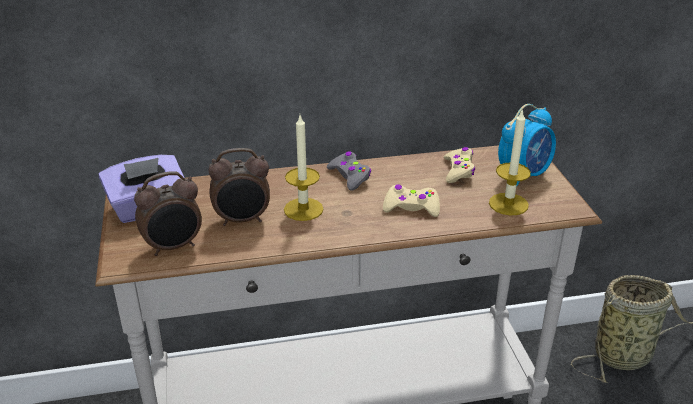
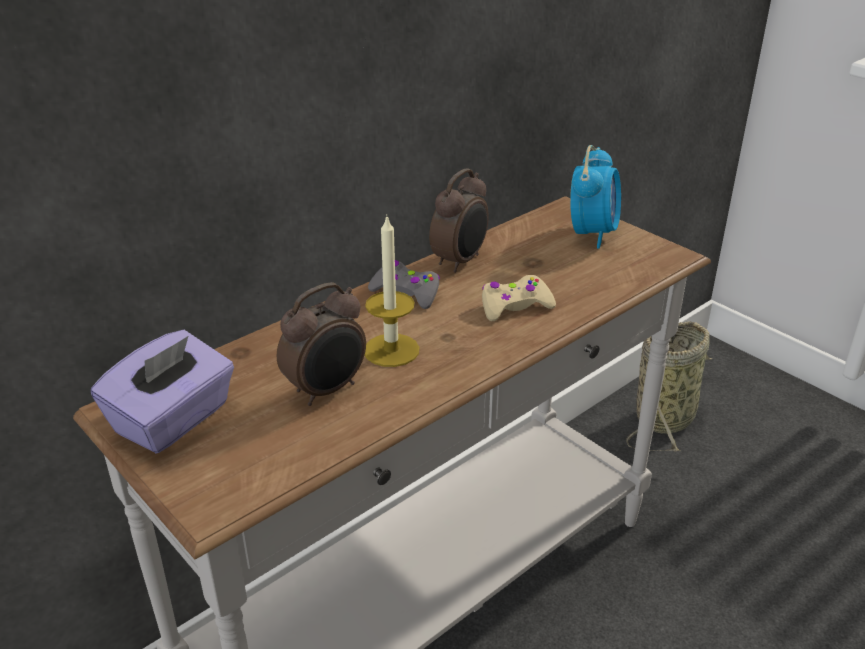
camera: 30 degrees left, 0 degrees up
(174, 247) = (268, 459): alarm clock -> alarm clock (460, 261)
(458, 170) = (522, 249): beige game controller -> none
(508, 204) = (611, 270): candle -> none

